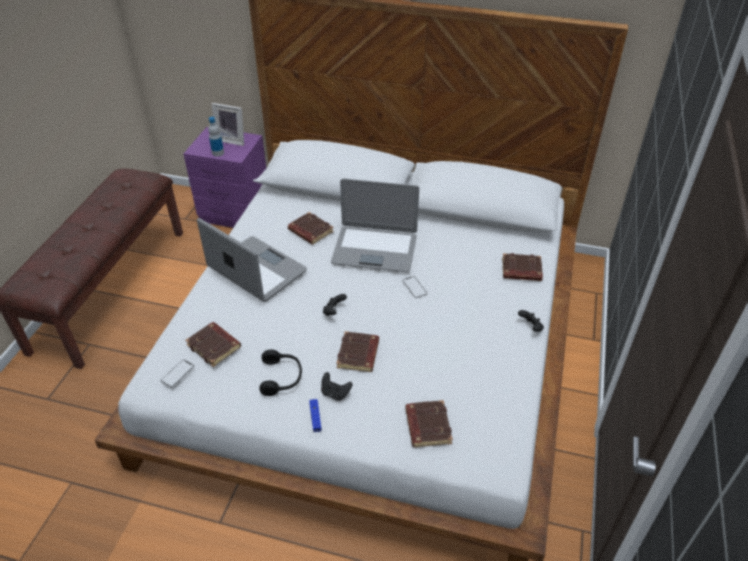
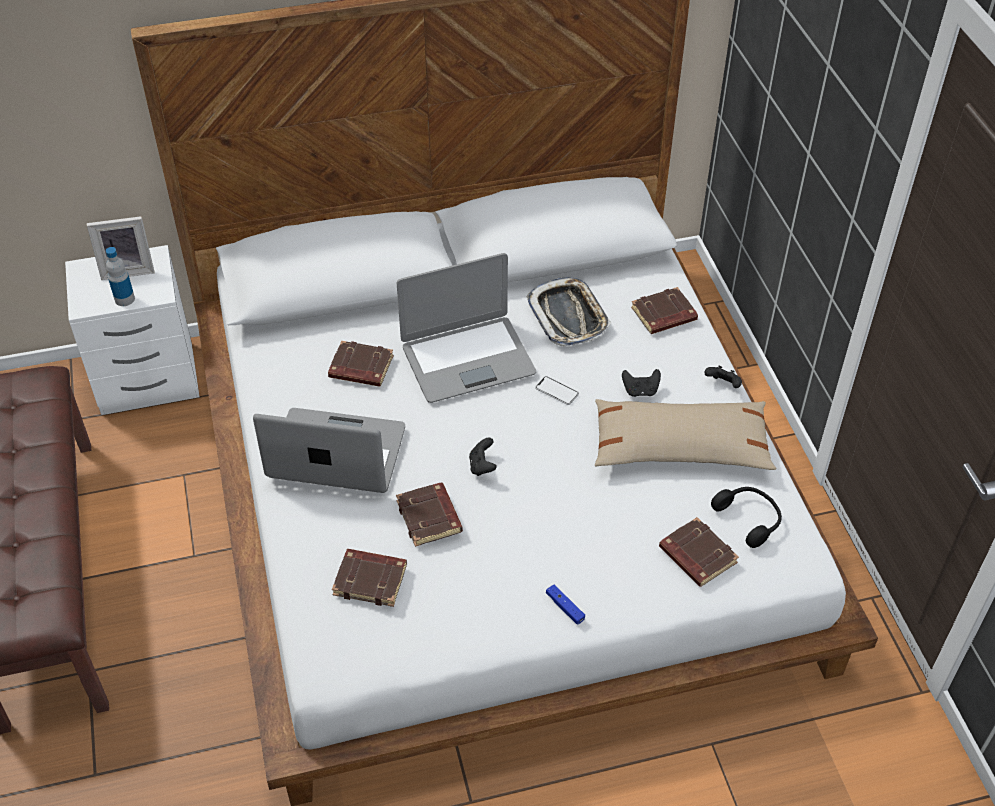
camera: 30 degrees left, 5 degrees up
(177, 374) = (352, 637): phone -> none
(236, 213) = (150, 380): purple nightstand -> white nightstand
(282, 377) = (486, 579): black headphones -> black headphones (749, 519)
(335, 393) = (565, 568): black game controller -> black game controller (640, 391)
(358, 355) = (555, 508): brown book -> brown book (430, 518)
(457, 248) = (568, 316): none -> tray
(470, 353) = (680, 446): none -> beige pillow

